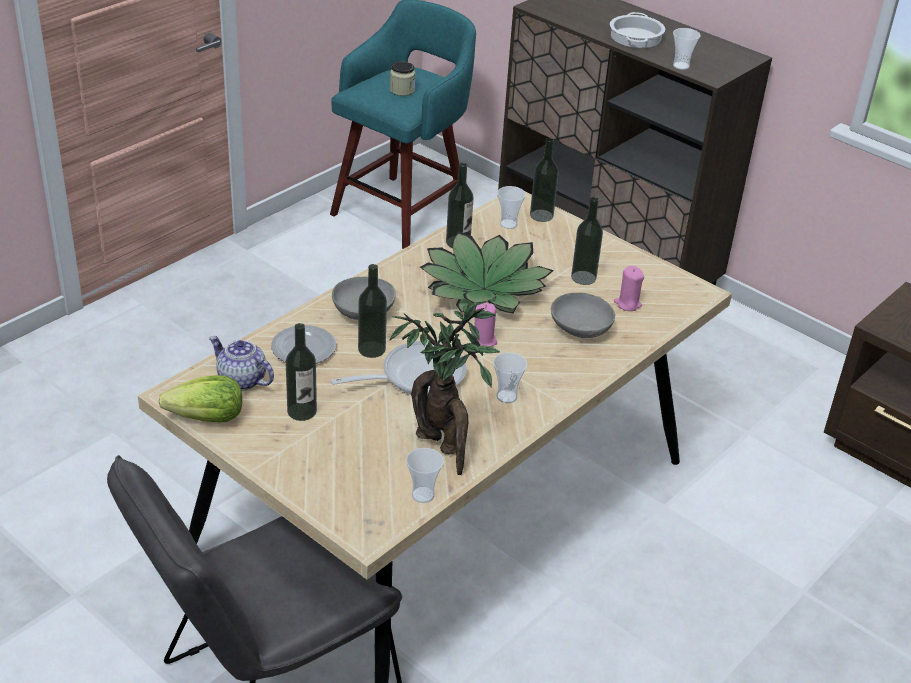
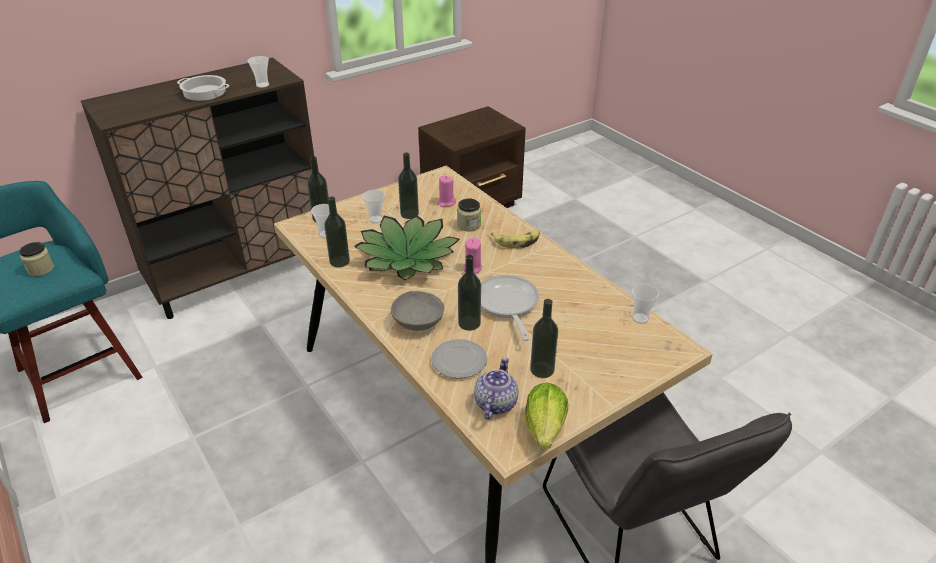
camera: 75 degrees left, 0 degrees up
(241, 380) = (495, 403): teapot -> teapot turned 150 degrees clockwise
(442, 446) = (588, 303): potted plant -> none
(506, 396) = (538, 267): cup -> cup (376, 219)
(561, 374) = (517, 241): none -> banana
(580, 329) = (469, 225): grey bowl -> jar

